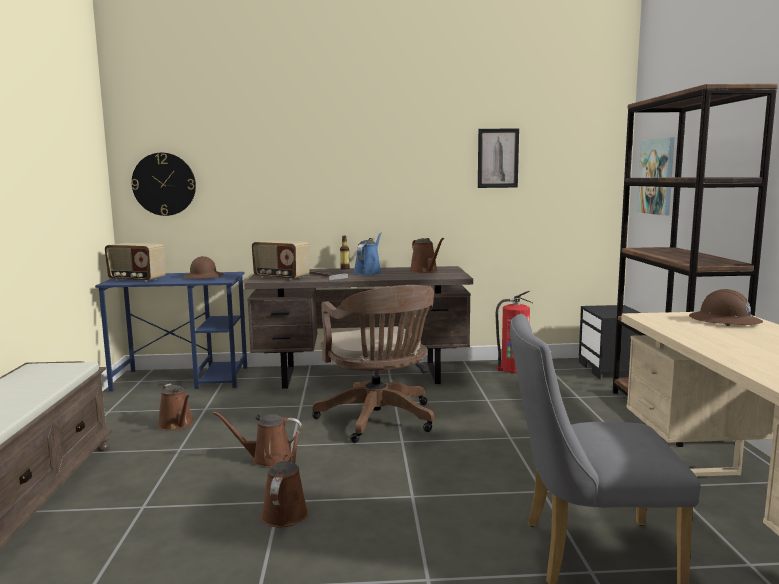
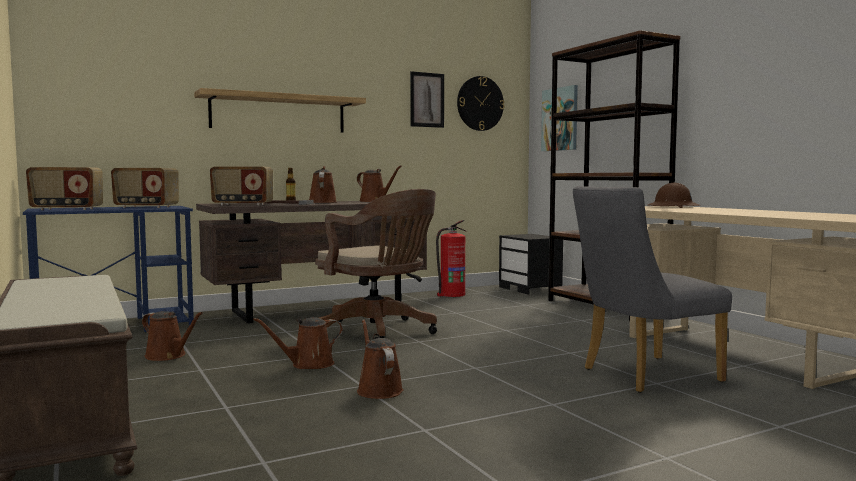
camera: 25 degrees left, 5 degrees down
(164, 184) = (86, 104): wall clock -> wall clock (480, 103)
(204, 277) = (145, 207): brown hard hat -> radio
(335, 182) = (278, 113): none -> shelf
(368, 272) = (322, 202): blue watering can -> brown watering can

